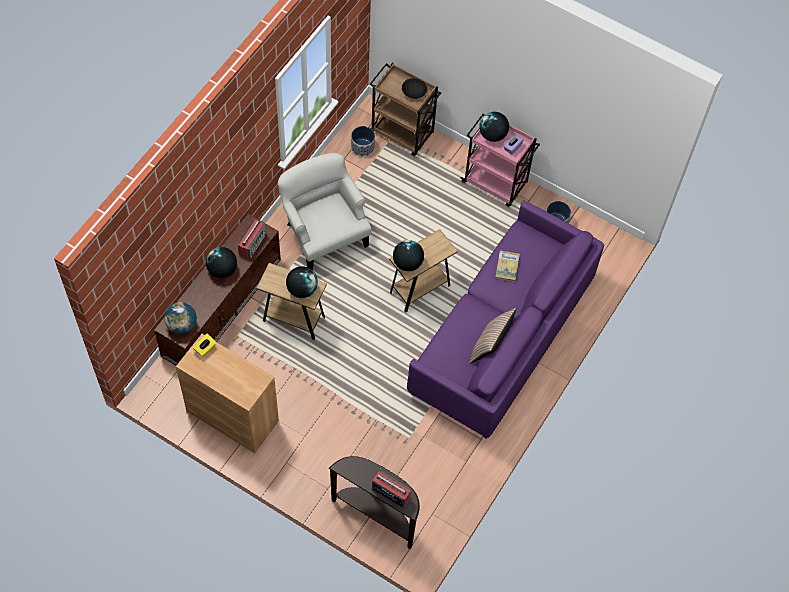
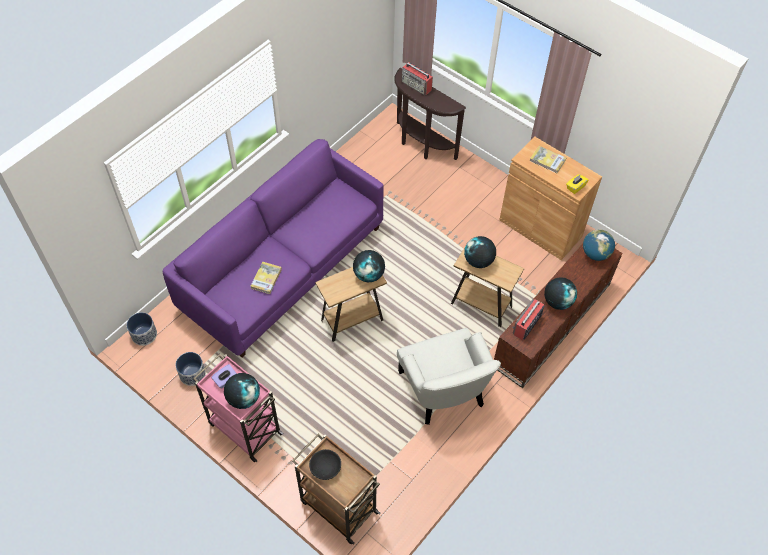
camera: 170 degrees left, 5 degrees down
(234, 379) = (547, 160): none -> book
(362, 147) = (388, 492): planter -> planter (144, 335)
(490, 347) = (303, 210): pillow -> none

